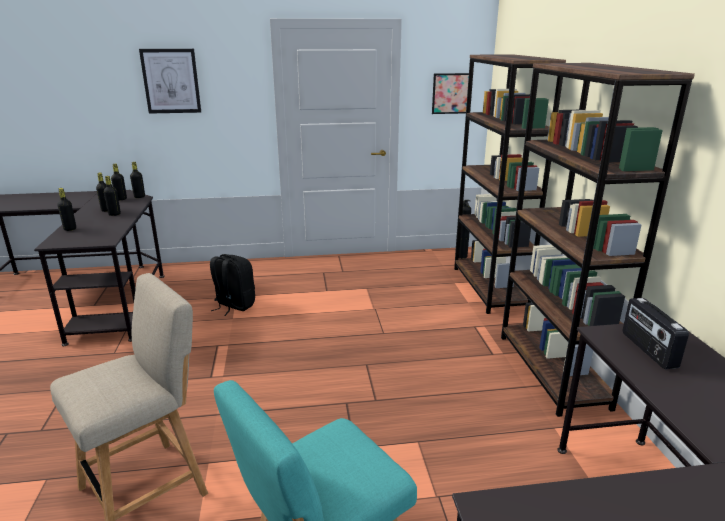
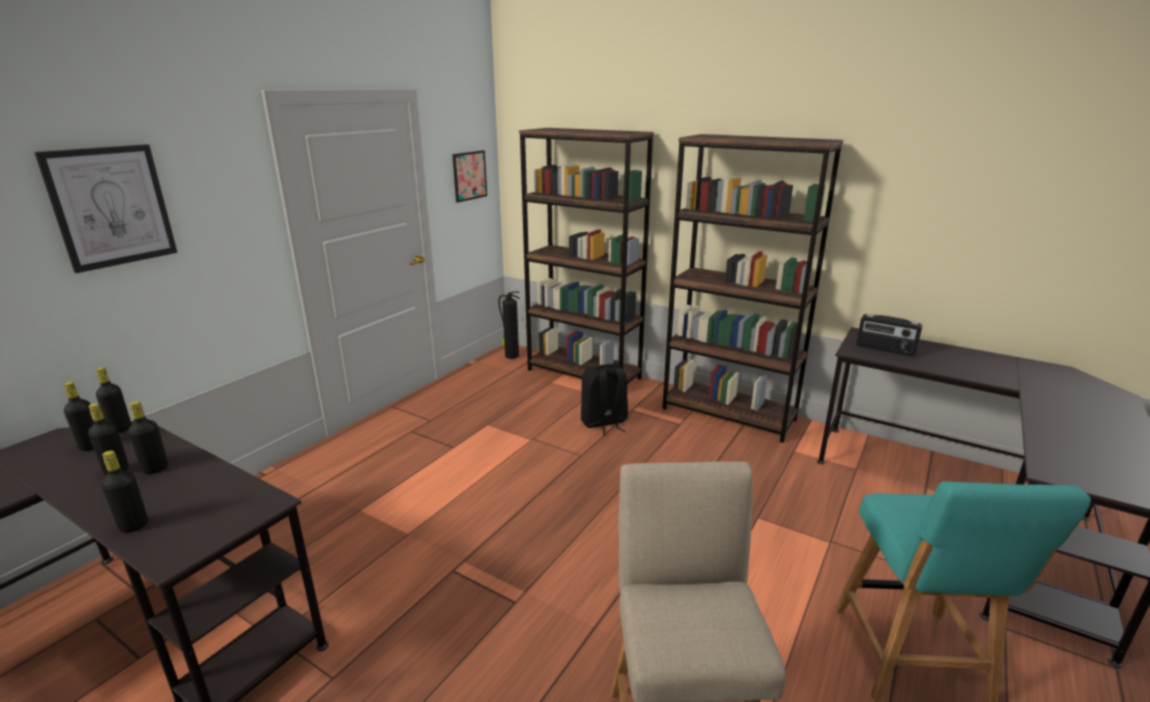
camera: 50 degrees left, 0 degrees up
(234, 305) = (379, 521): black backpack -> black backpack (604, 423)

